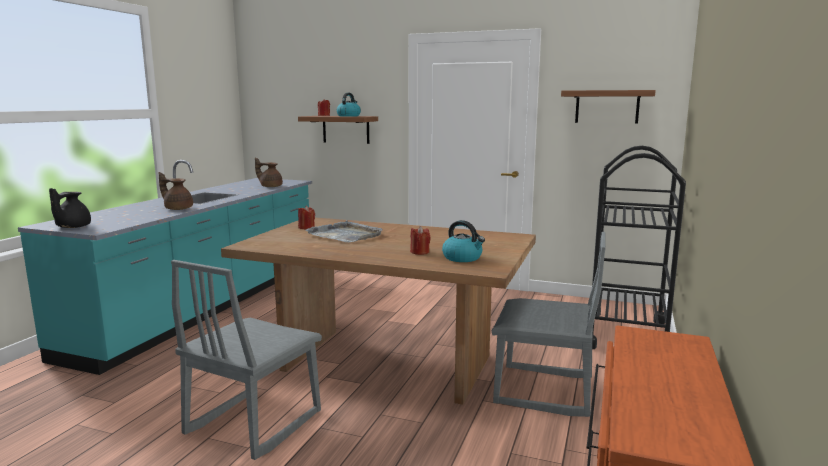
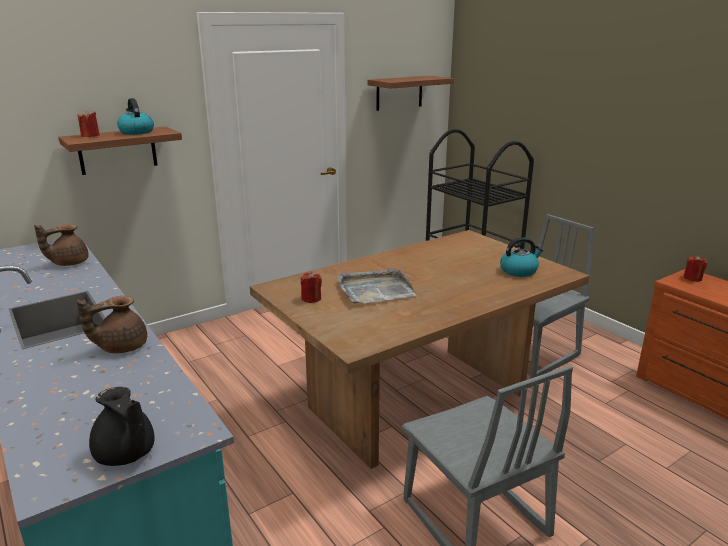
camera: 55 degrees left, 10 degrees up
(419, 252) = (483, 279): red candle -> red candle (692, 278)

